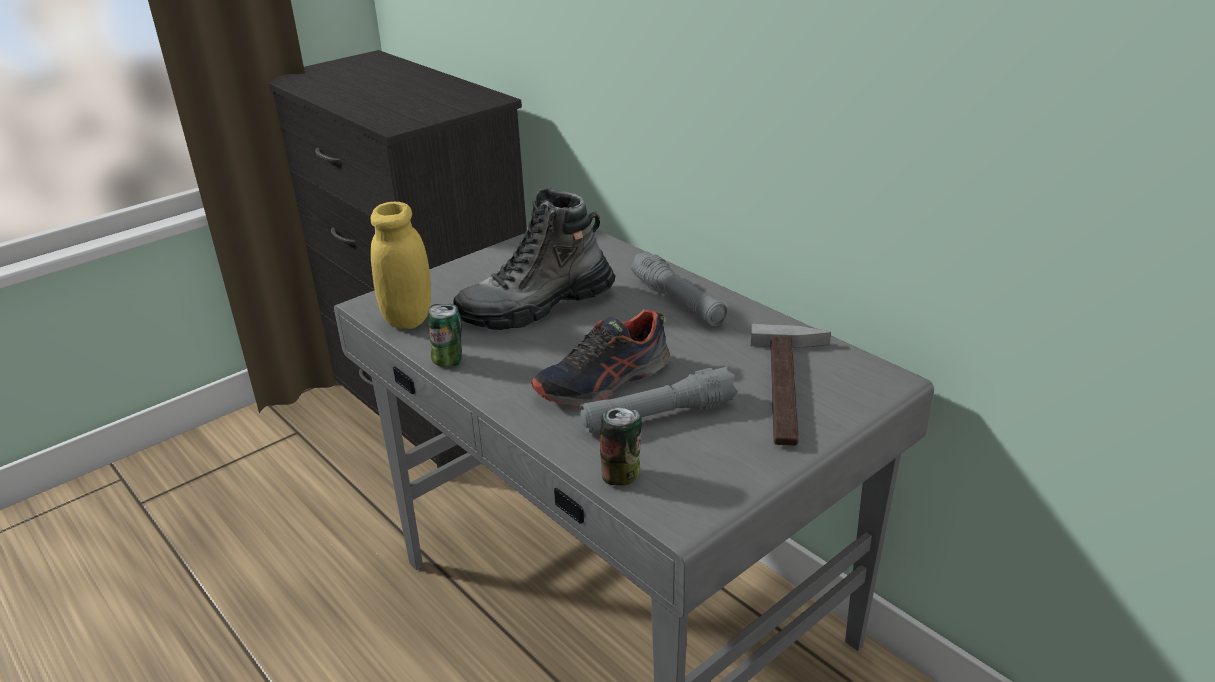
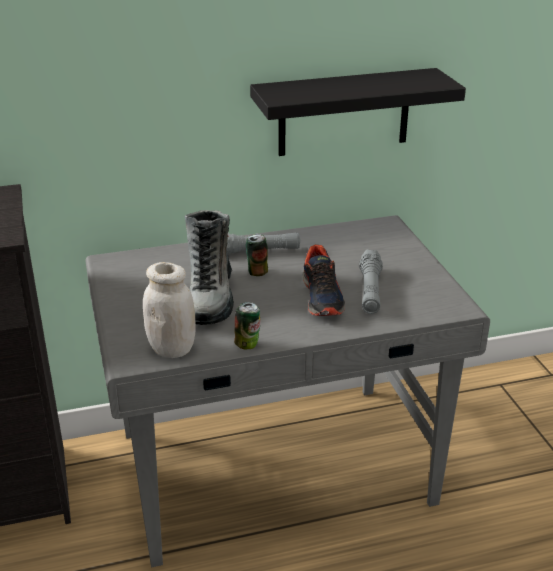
camera: 65 degrees left, 0 degrees up
(408, 318) = (172, 349): yellow jar -> white jar
(621, 475) = (416, 315): can -> can (257, 271)
(792, 388) = (376, 248): hammer -> none
(873, 155) = (344, 112): none -> black shelf

